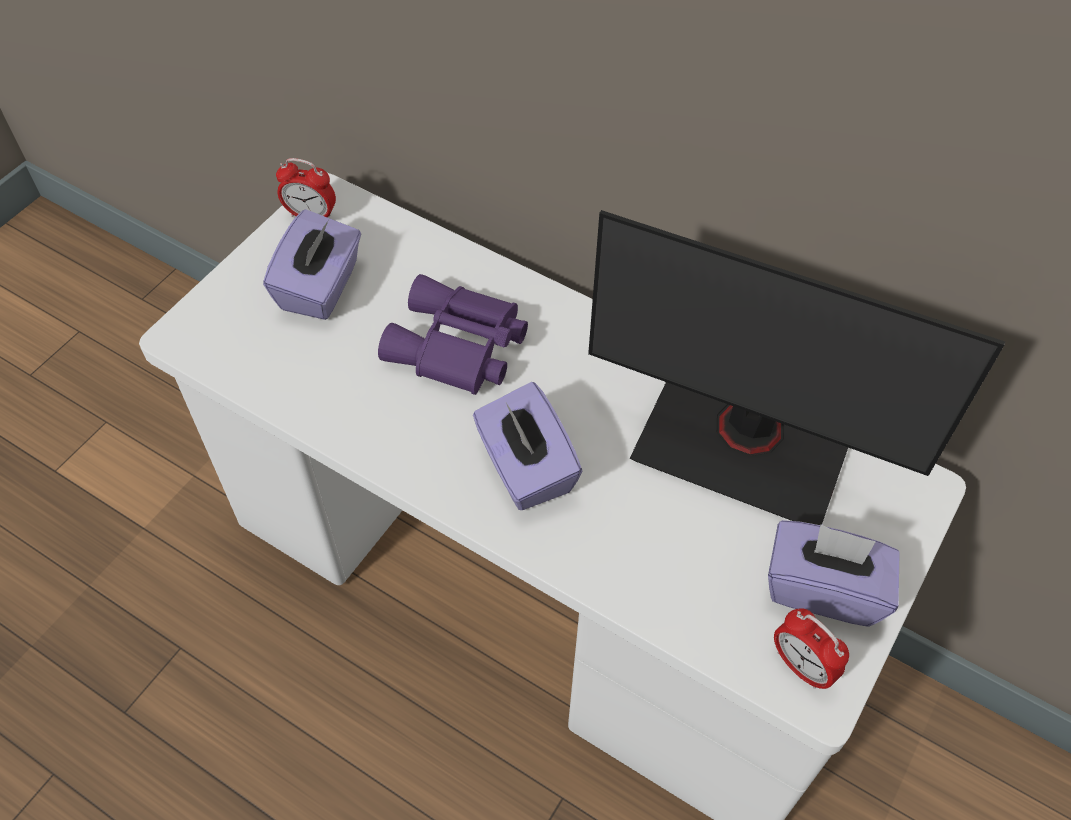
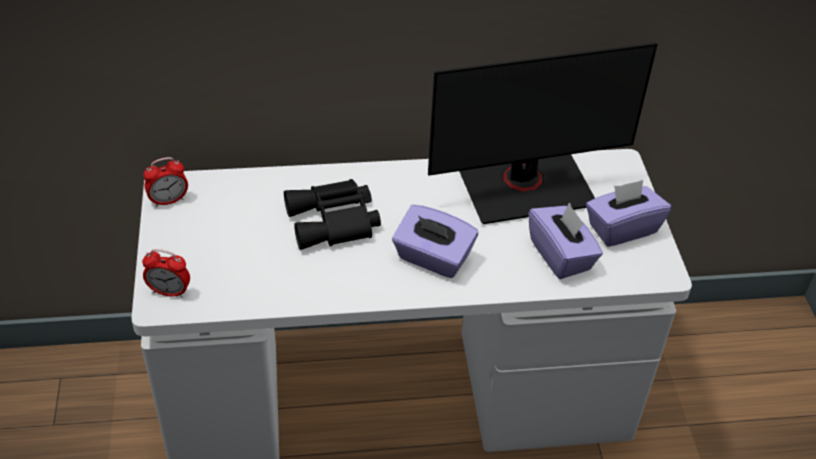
camera: 40 degrees left, 10 degrees down
(321, 287) = (218, 234): purple tissue box -> purple tissue box (561, 255)
(458, 348) = (334, 222): purple binoculars -> black binoculars
(801, 666) = (645, 266): alarm clock -> alarm clock (169, 292)

